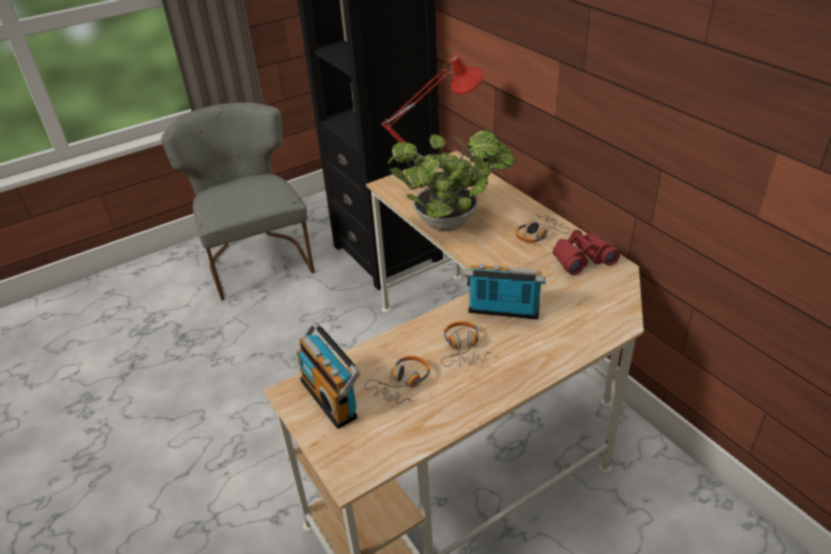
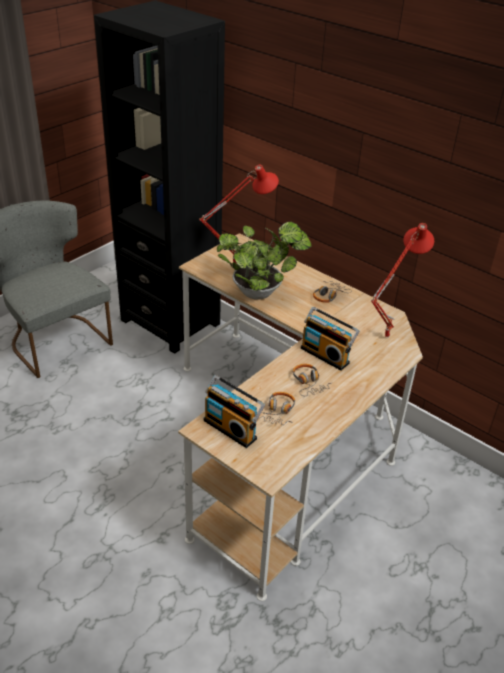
camera: 20 degrees left, 0 degrees up
(503, 312) = (326, 354): radio -> radio turned 135 degrees counterclockwise
(581, 259) = (365, 311): red binoculars -> none
(596, 297) = (385, 337): none -> red table lamp

